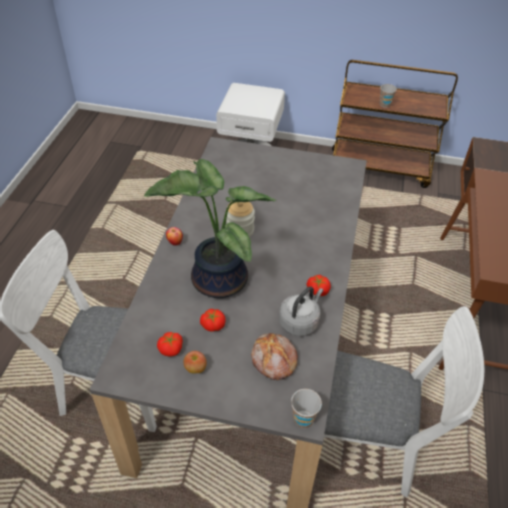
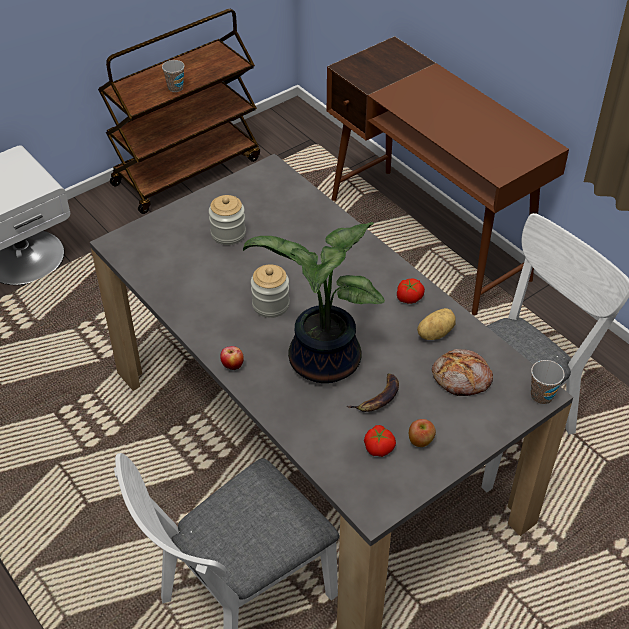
camera: 50 degrees left, 0 degrees up
(213, 324) = (378, 398): tomato -> banana
(276, 181) = (228, 234): none -> jar
(300, 321) = (434, 333): grey kettle -> potato

